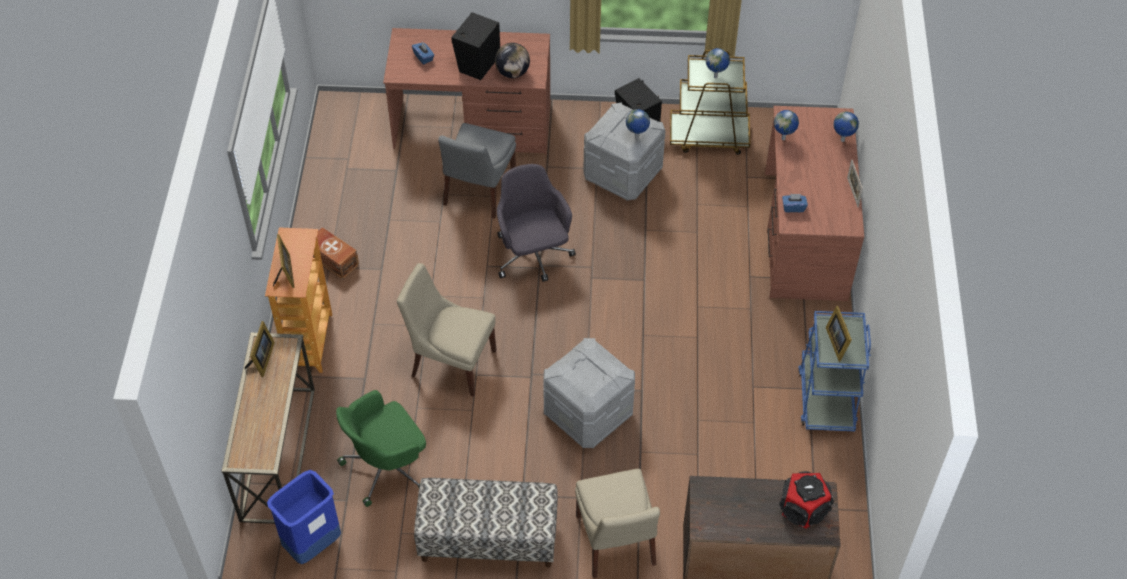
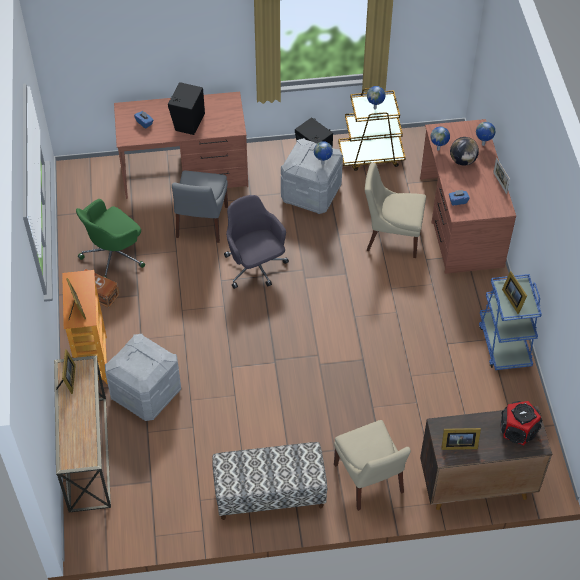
camera: 10 degrees left, 0 degrees up
(312, 544) = (131, 520): blue trash can -> none
(387, 467) = (177, 450): green office chair -> green office chair (114, 255)
(451, 362) = (209, 360): beige chair -> beige chair (391, 237)
(512, 73) = (217, 126): globe -> globe (462, 161)
(588, 413) = (326, 383): grey storage box -> grey storage box (146, 393)
(721, 514) = (457, 444): none -> picture frame

